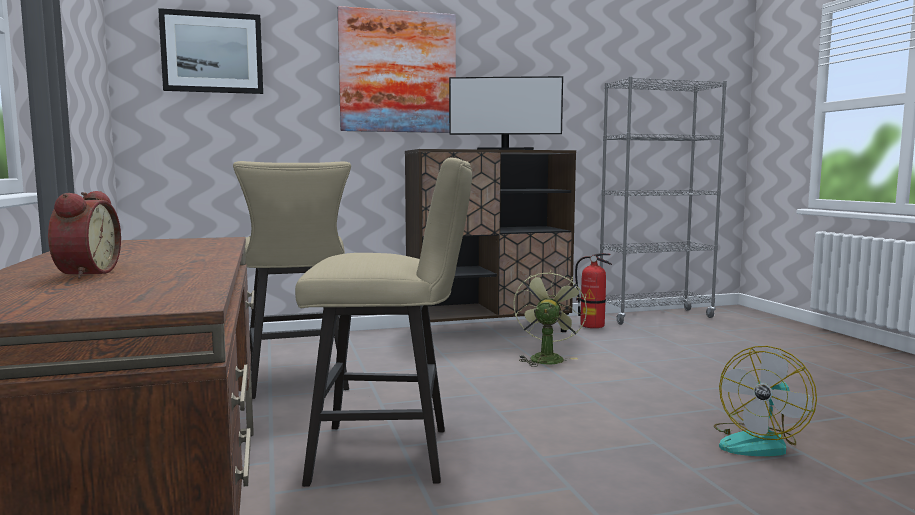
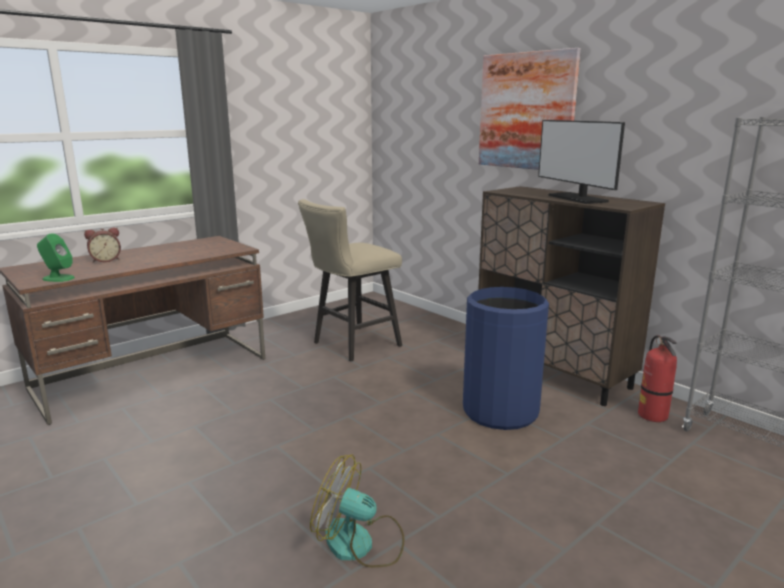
camera: 65 degrees right, 10 degrees up
(180, 291) = (58, 278): none -> green speaker
(212, 52) = (414, 102): picture -> none
(393, 454) = (257, 399): beige stool -> none
(546, 358) = (500, 411): green fan -> blue trash can

